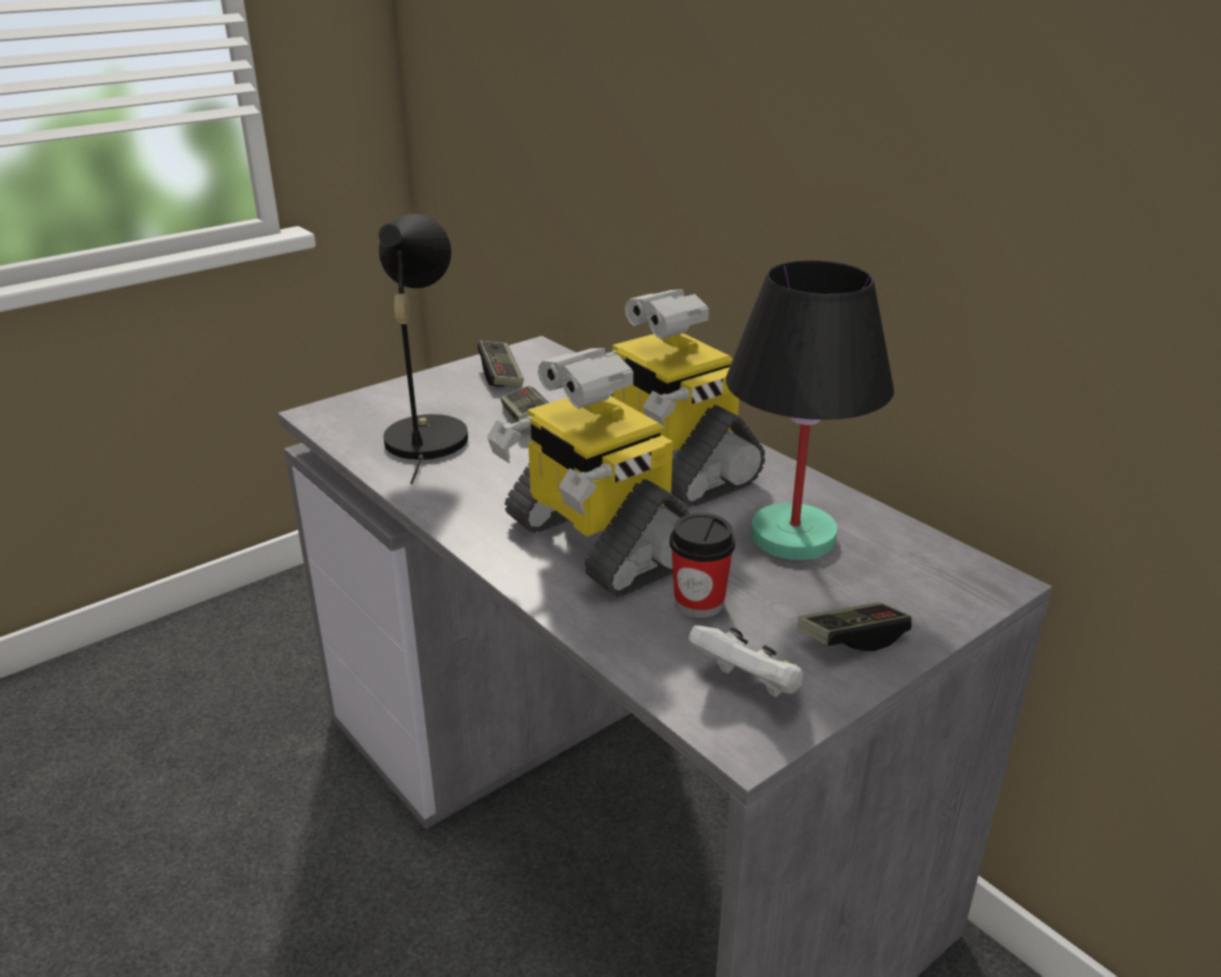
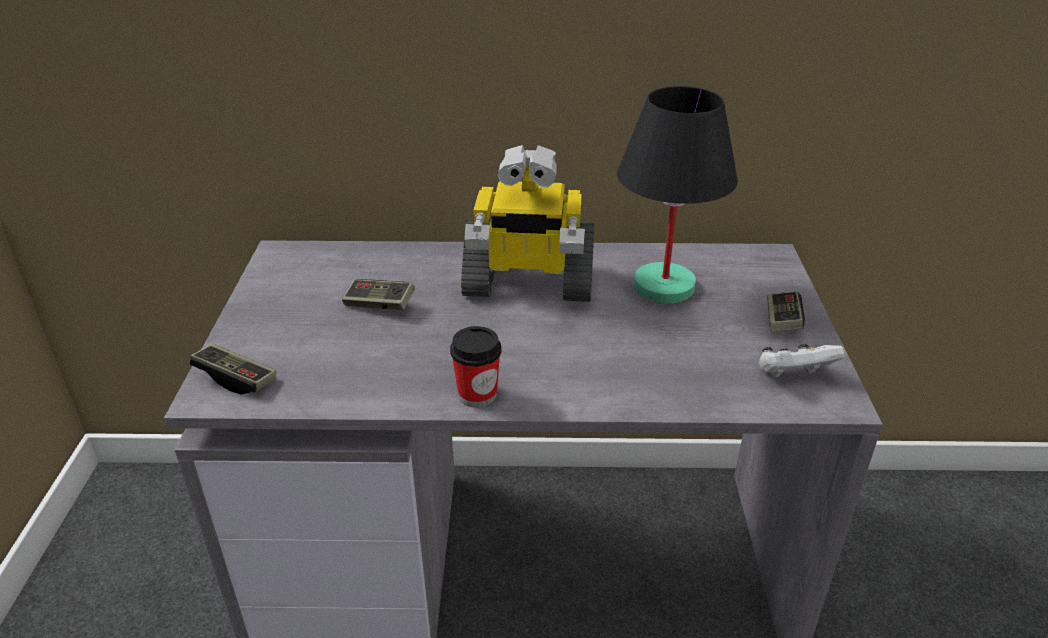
camera: 50 degrees left, 5 degrees up
(425, 434) = (332, 358): black table lamp -> none
(500, 375) = (295, 285): game controller -> game controller (236, 379)
(596, 542) = (585, 355): toy robot -> none
(699, 603) = (696, 352): cup -> cup (477, 395)

